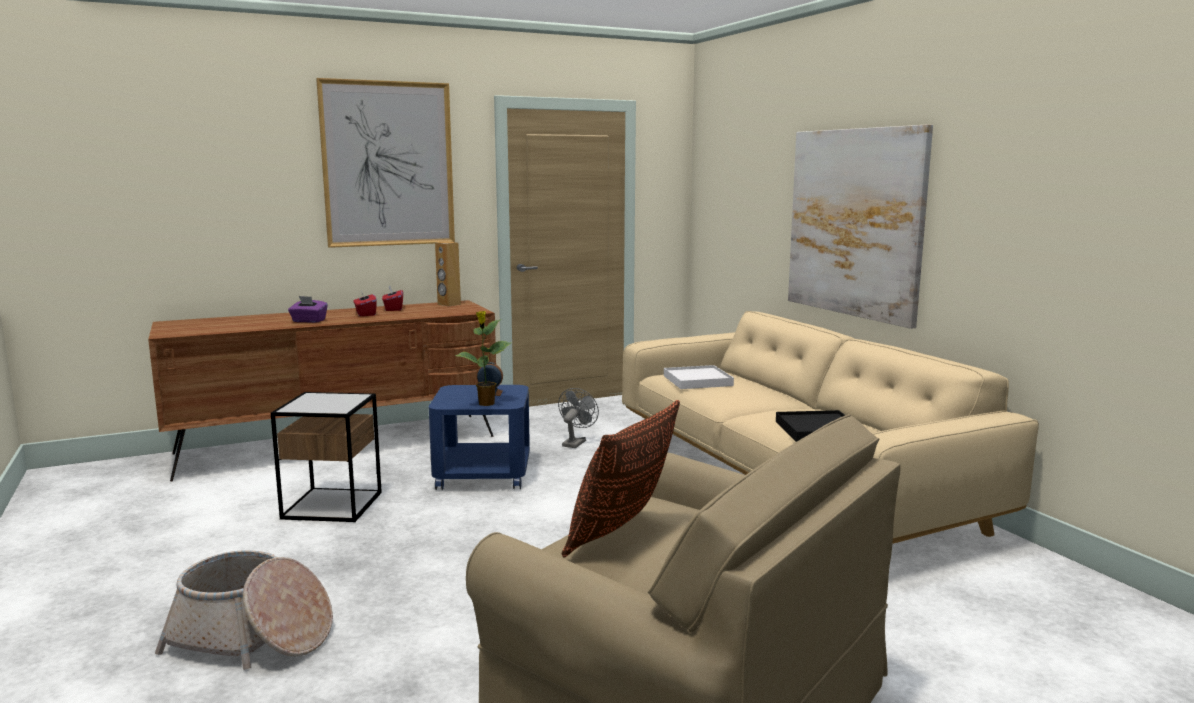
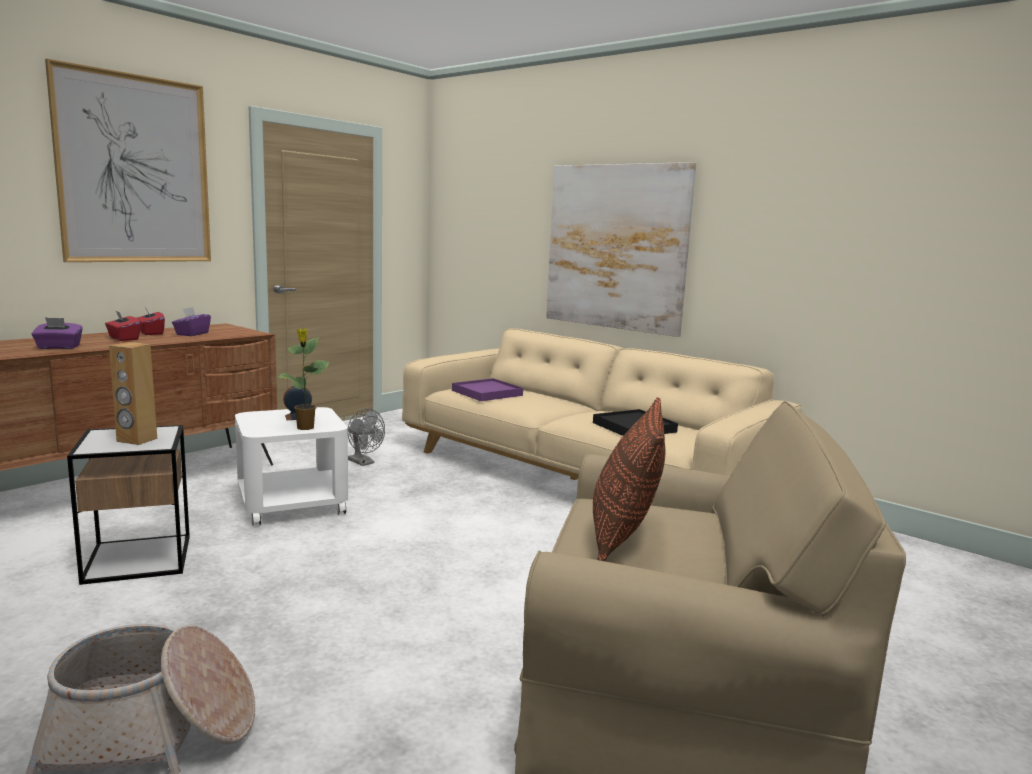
camera: 25 degrees left, 0 degrees up
(424, 311) = (192, 334): none -> purple tissue box
(448, 304) = (210, 327): brown speaker -> brown speaker (136, 440)
(483, 474) = (292, 503): blue side table -> white side table
(575, 442) = (364, 463): grey fan -> grey fan turned 135 degrees clockwise
(697, 380) = (486, 393): white tray -> purple tray

